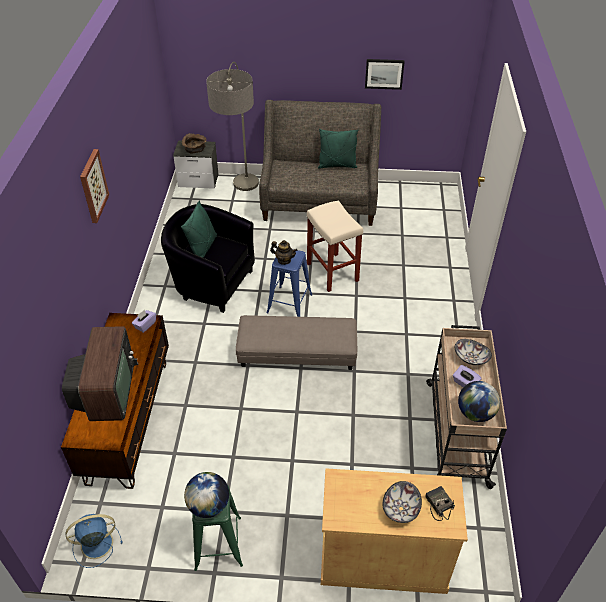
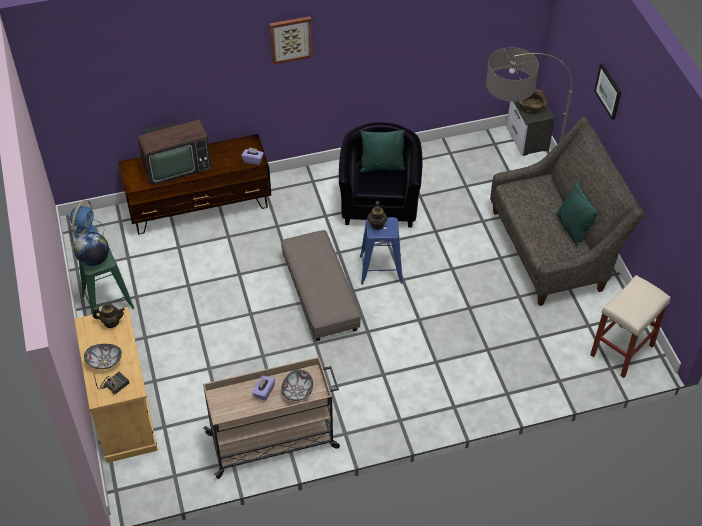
camera: 70 degrees right, 5 degrees up
(95, 544) = (86, 232): blue fan -> blue fan turned 60 degrees clockwise
(333, 272) = (443, 291): beige stool -> beige stool (622, 351)
(343, 490) = (111, 322): none -> teapot
(384, 73) = (657, 187): picture -> picture (608, 91)
(475, 413) = (231, 405): globe -> none

